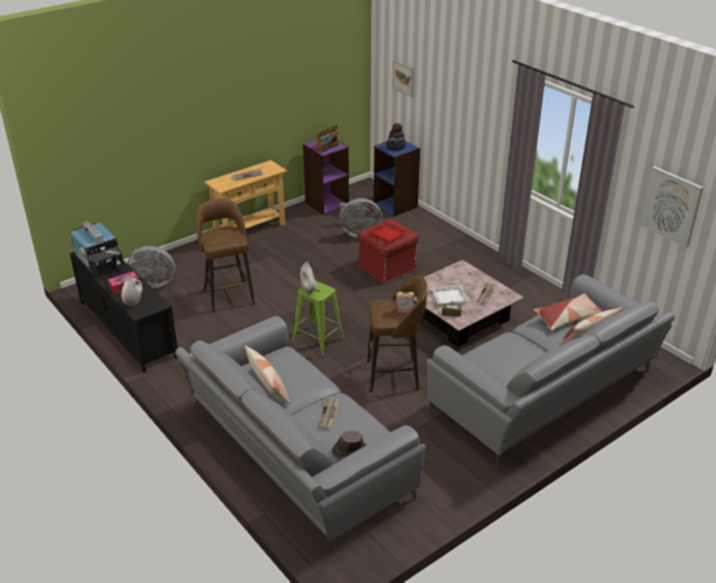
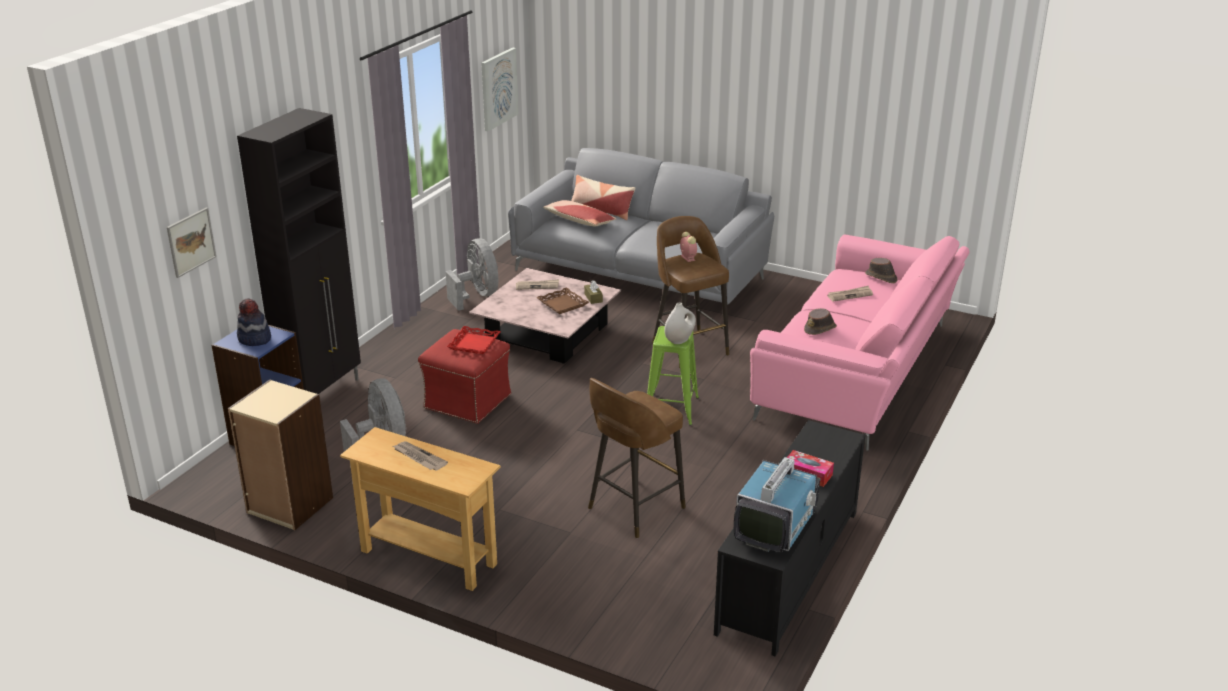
camera: 115 degrees left, 5 degrees down
(133, 302) = (832, 451): white vase -> none
(153, 283) = (659, 598): grey fan -> grey fan (477, 296)
(268, 386) = (851, 335): pillow -> none
(288, 373) = (820, 329): none -> brown hat
(295, 452) = (858, 371): grey sofa -> pink sofa
(326, 203) = (289, 505): purple bookcase -> beige bookcase
(327, 147) = (282, 396): radio -> none
(432, 225) = (323, 393): none -> black cabinet
(449, 297) = (562, 304): white tray -> brown tray

